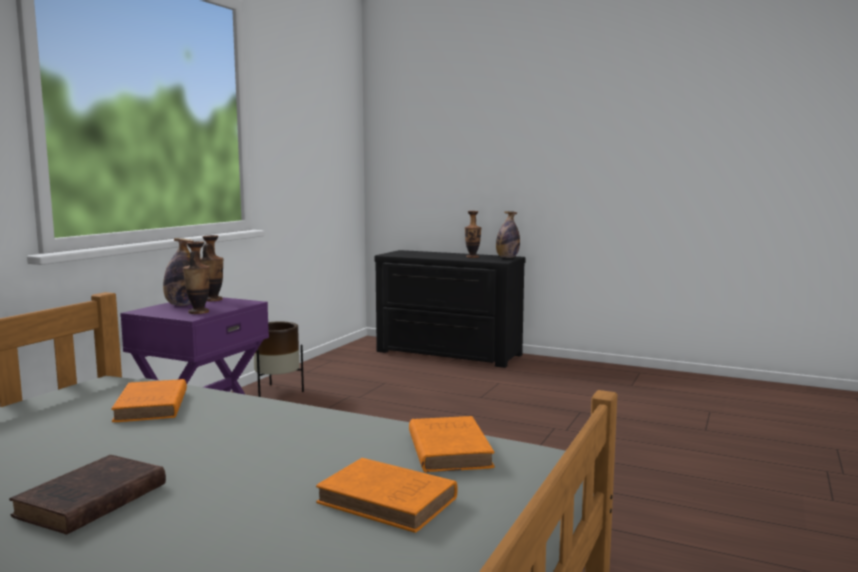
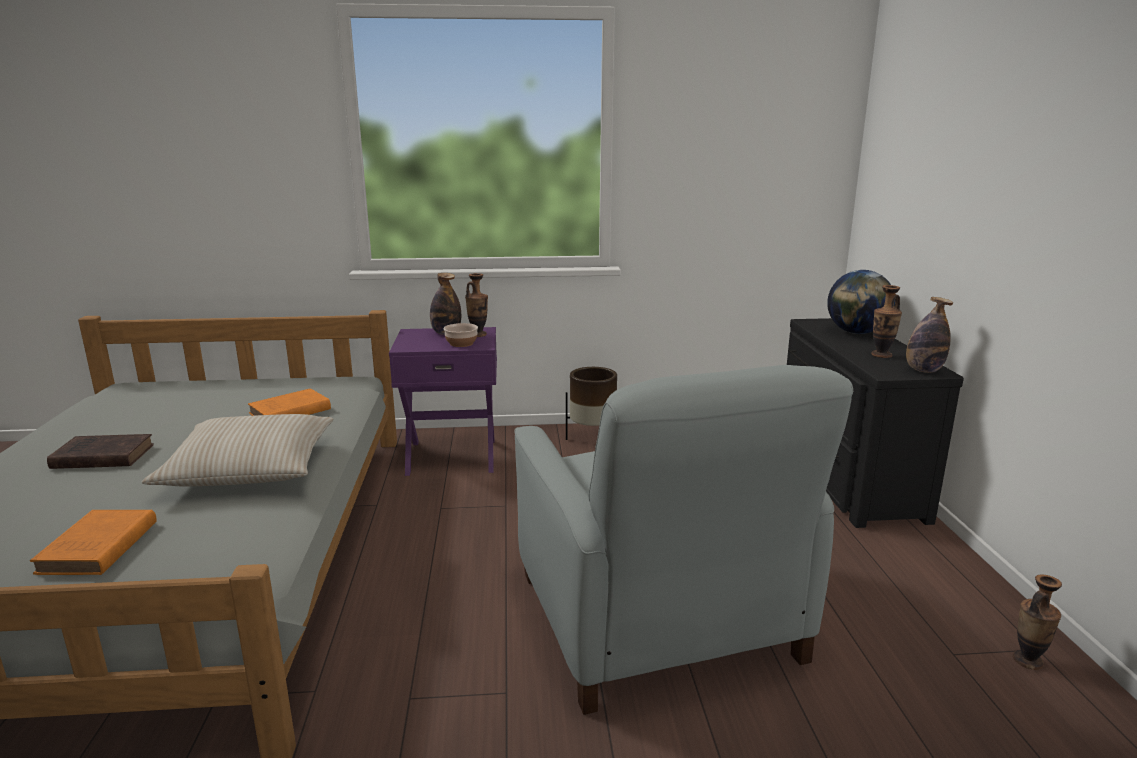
camera: 60 degrees right, 10 degrees up
(198, 312) = (422, 345): vase -> vase (1027, 661)
(227, 305) = (461, 343): none -> bowl
(285, 431) = (250, 468): none -> beige pillow
(427, 253) = (856, 333): none -> globe
(448, 449) = (224, 543): orange book -> none
(545, 430) = (657, 619): none -> grey armchair

